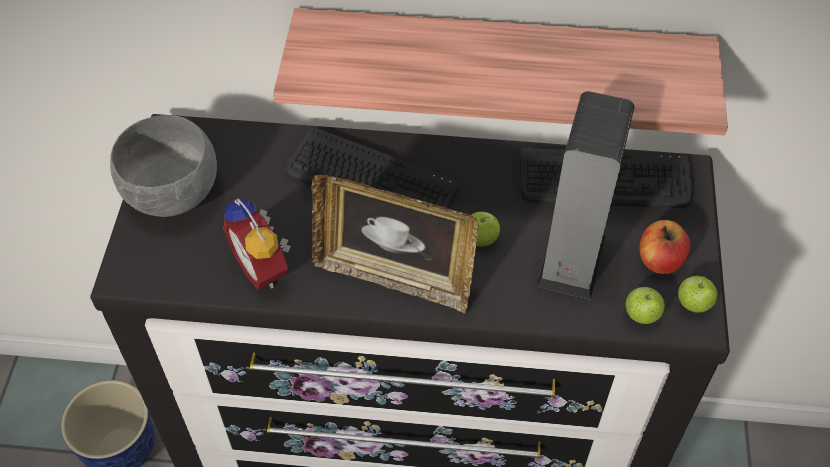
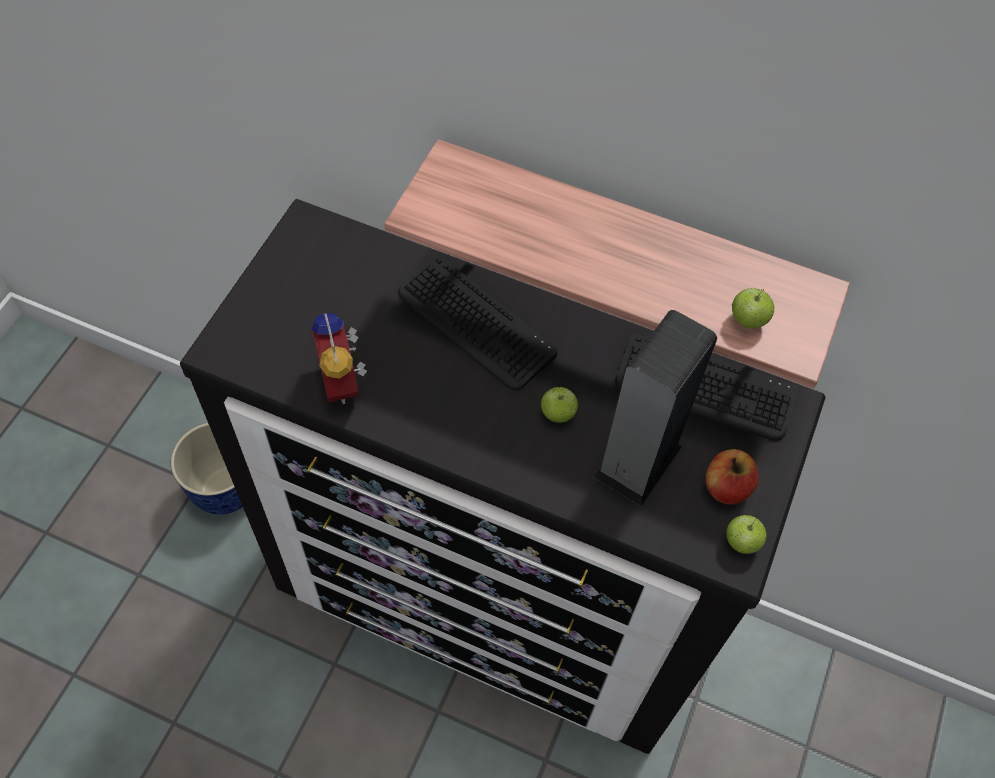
camera: 15 degrees right, 5 degrees up
(174, 196) = (286, 286): grey bowl -> none
(394, 276) = (461, 426): picture frame -> none
(641, 315) = (685, 537): apple -> apple (748, 320)

